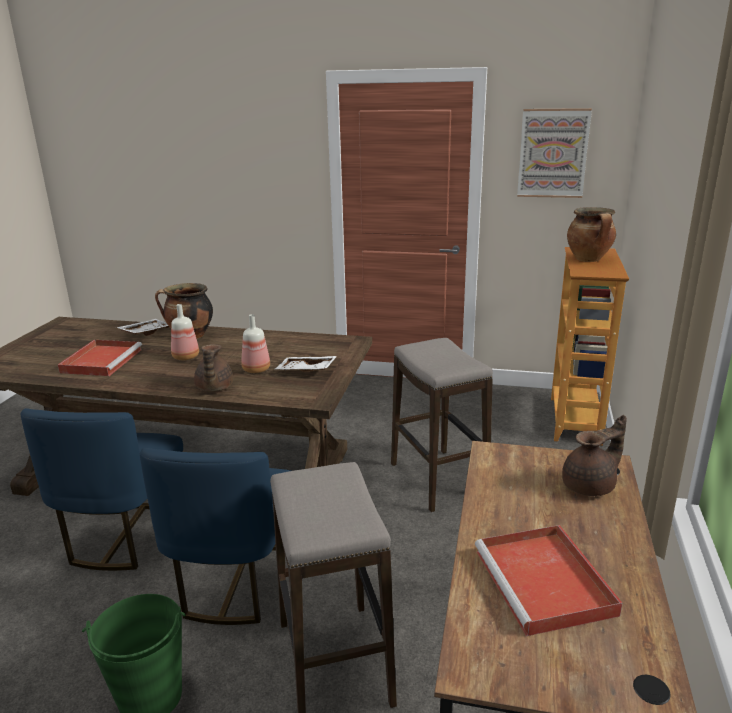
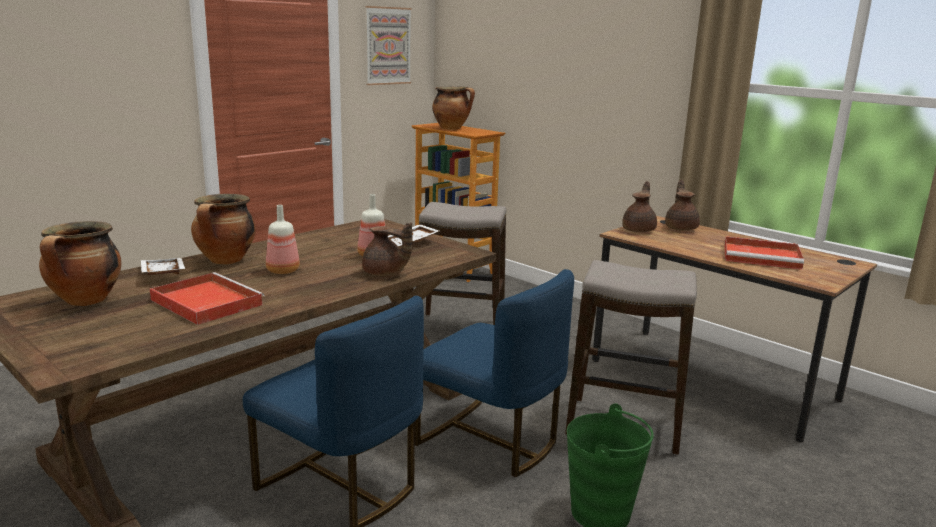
camera: 60 degrees left, 5 degrees down
(82, 335) = (86, 301): none -> cooking pot
(529, 460) = (639, 230): none -> brown teapot

